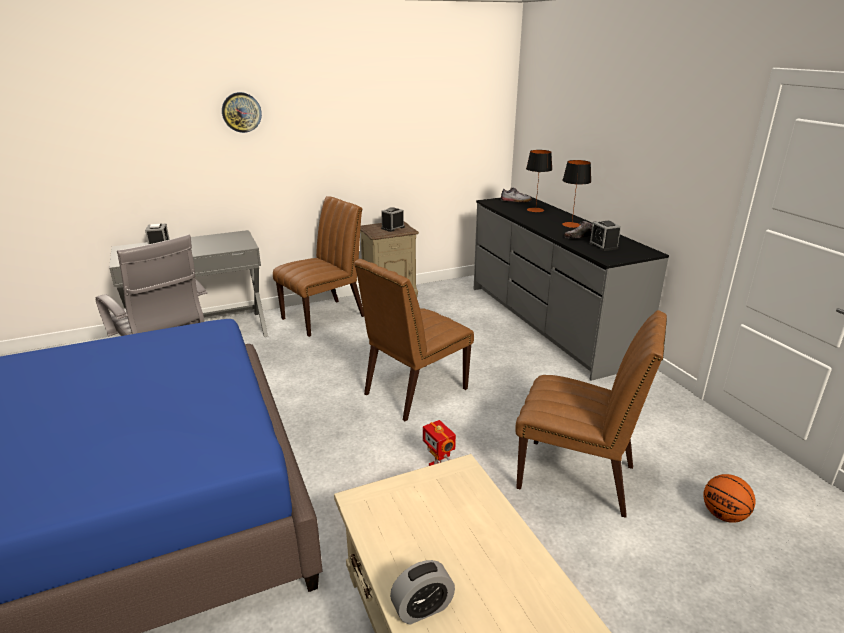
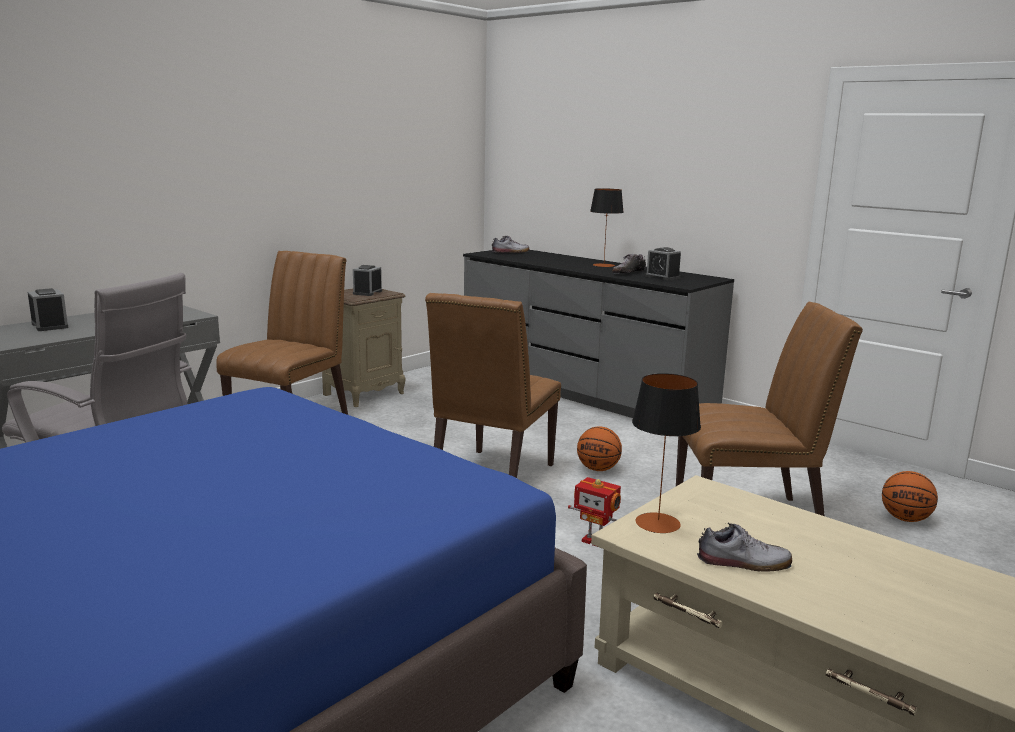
camera: 25 degrees left, 10 degrees down
(241, 112) = (165, 127): wall clock -> none
(410, 556) = (744, 562): none -> shoe
(422, 608) = (810, 597): alarm clock -> none
(497, 400) = (598, 469): none -> basketball
(535, 210) = (545, 257): table lamp -> table lamp (658, 523)

